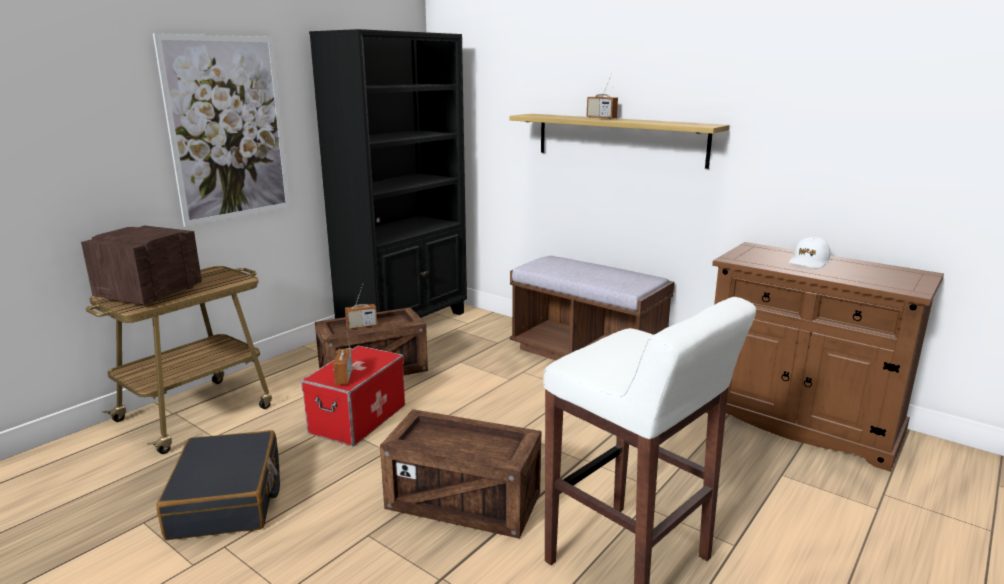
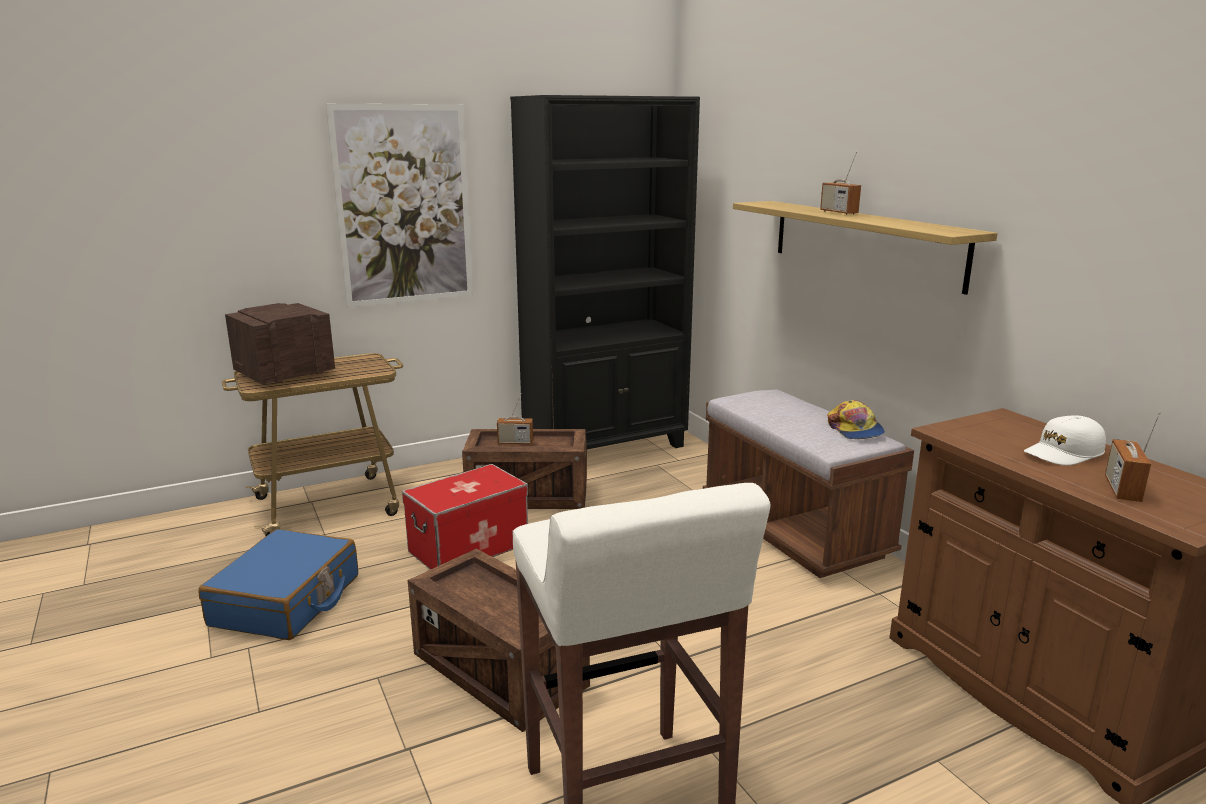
camera: 25 degrees right, 0 degrees up
(227, 499) = (287, 601): black suitcase -> blue suitcase
(344, 378) = (443, 497): radio -> radio (1122, 489)
(632, 274) = (855, 430): none -> cap

